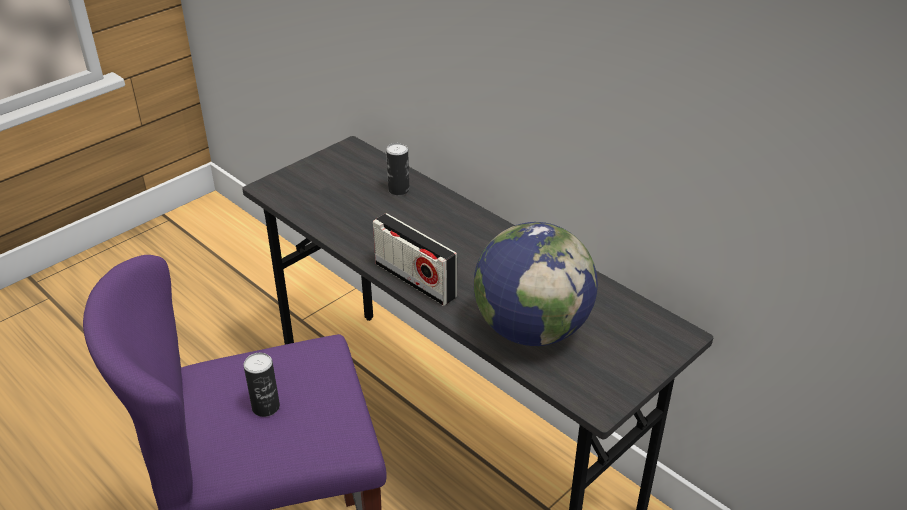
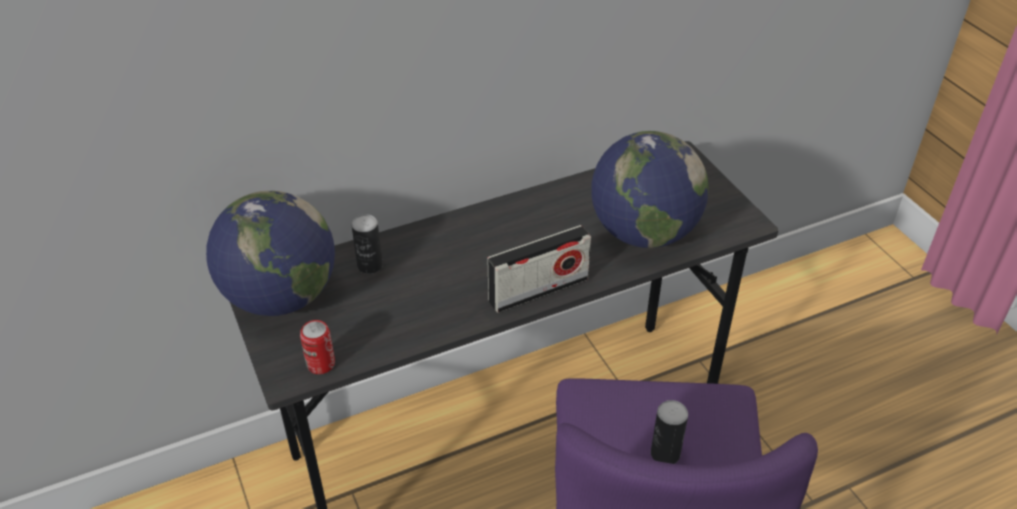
camera: 70 degrees left, 5 degrees up
(285, 197) = (321, 364): none -> can
(344, 162) = (281, 297): none -> globe

